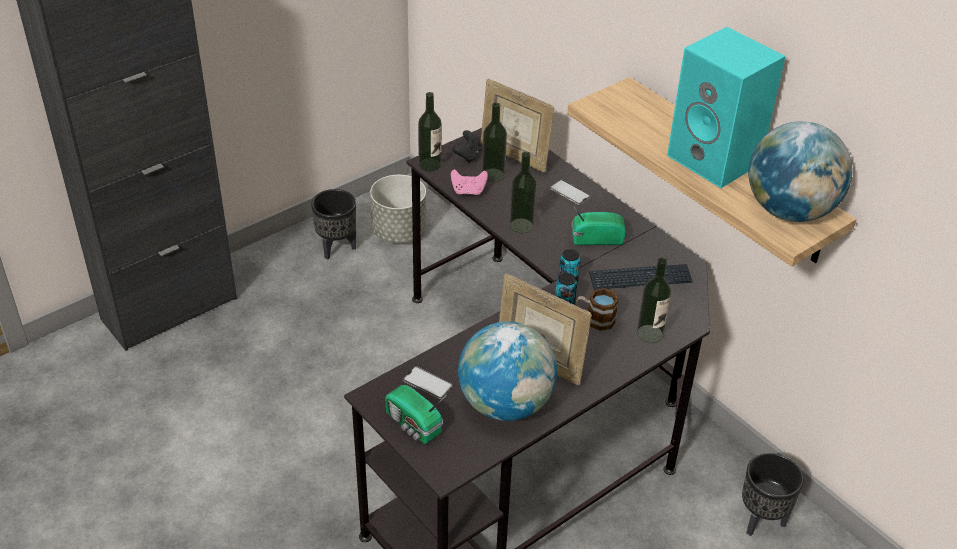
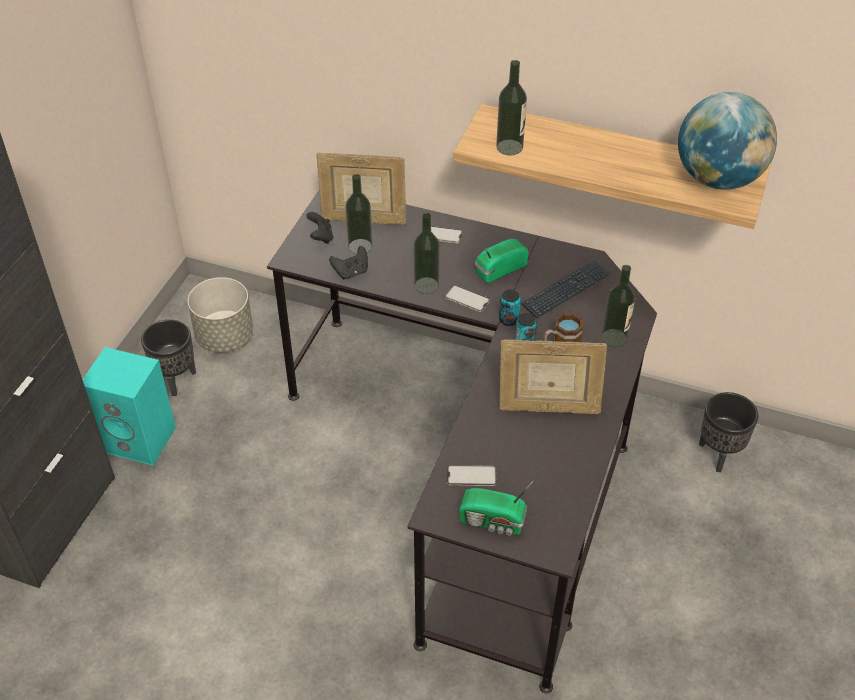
camera: 30 degrees left, 5 degrees up
(430, 164) = (293, 260): bottle -> bottle (509, 147)
(468, 191) = (351, 272): pink game controller -> black game controller
(505, 404) = (553, 461): globe -> none
(547, 249) = (467, 299): none -> phone
(716, 160) = (622, 156): turquoise speaker -> turquoise speaker (141, 439)

